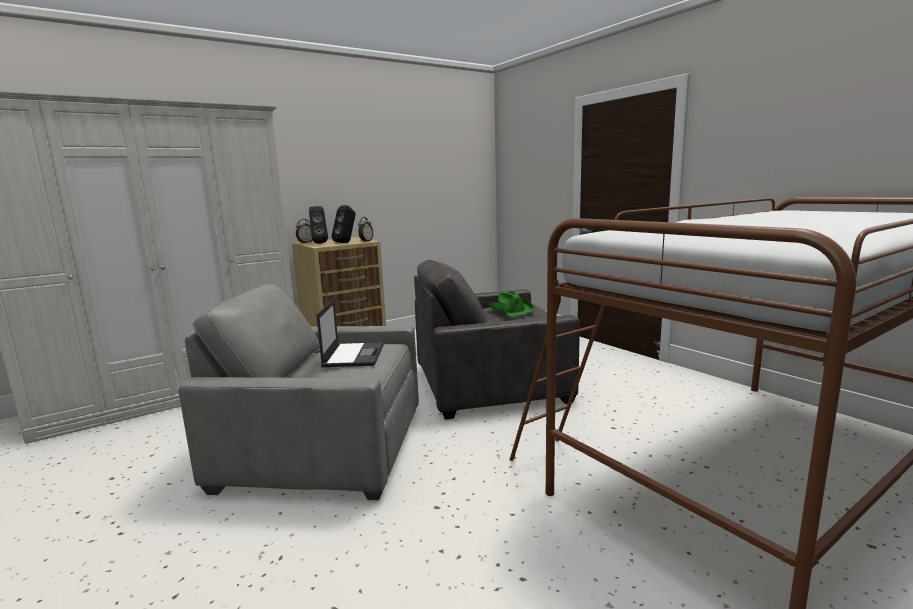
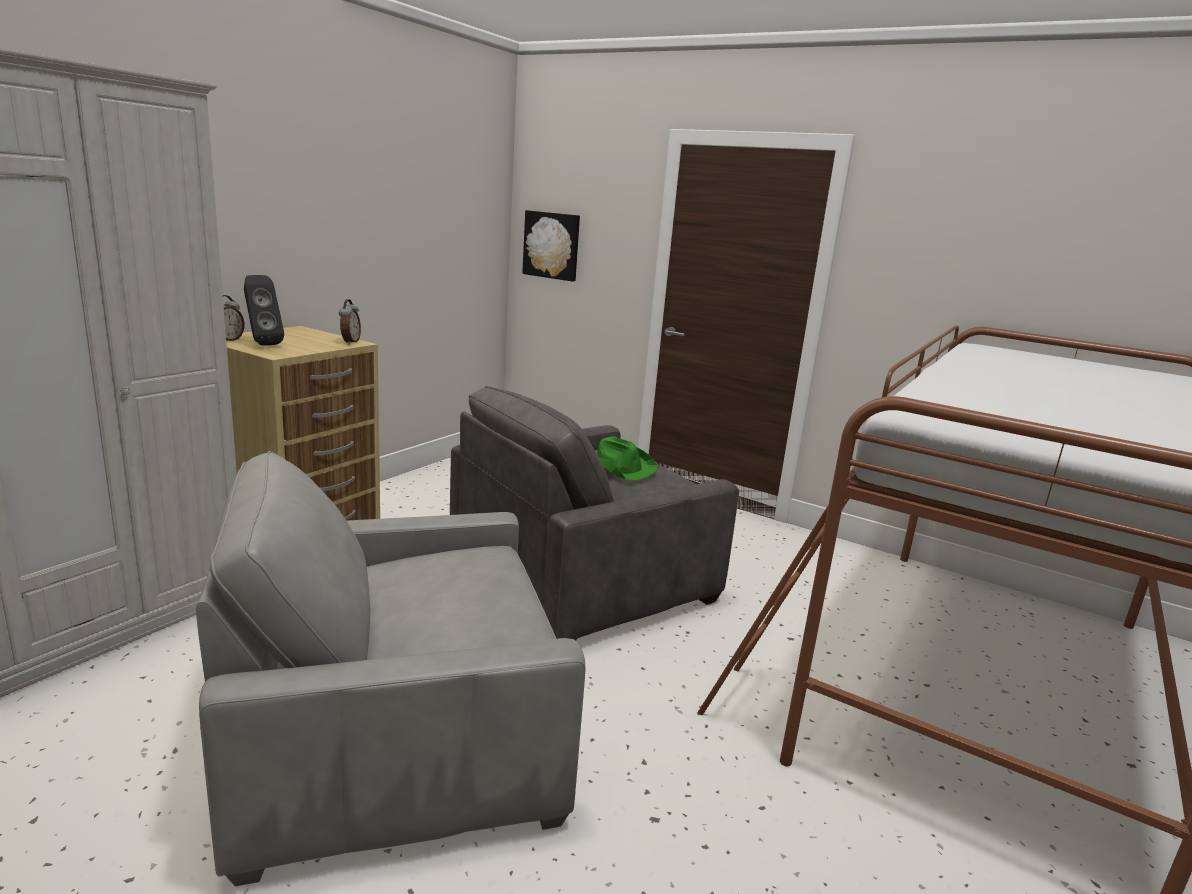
camera: 25 degrees left, 5 degrees up
(346, 242) = (316, 345): black speaker -> none
(354, 355) = (460, 581): laptop -> none
(516, 185) = (552, 245): none -> picture

